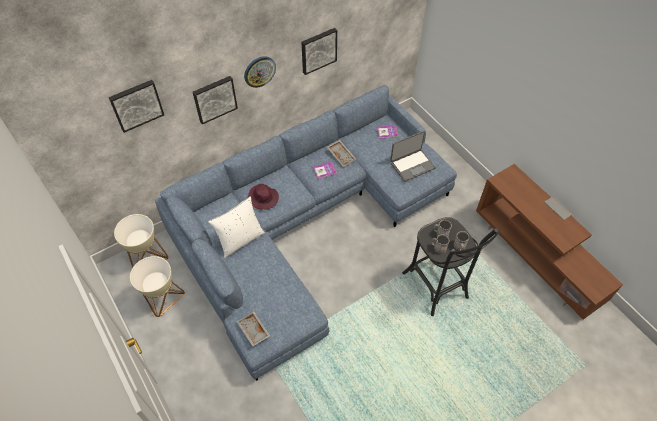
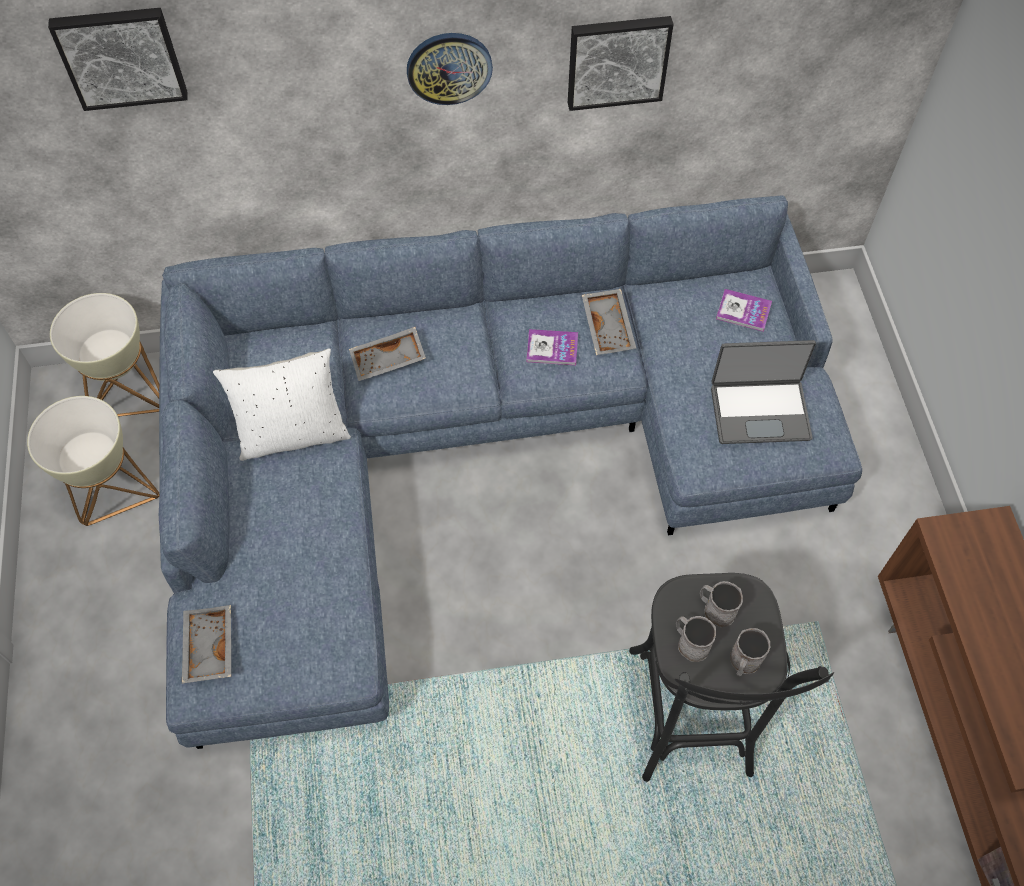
camera: 25 degrees right, 5 degrees up
(214, 99) = (324, 99): picture -> none
(264, 198) = (388, 361): purple hat -> grey tray

